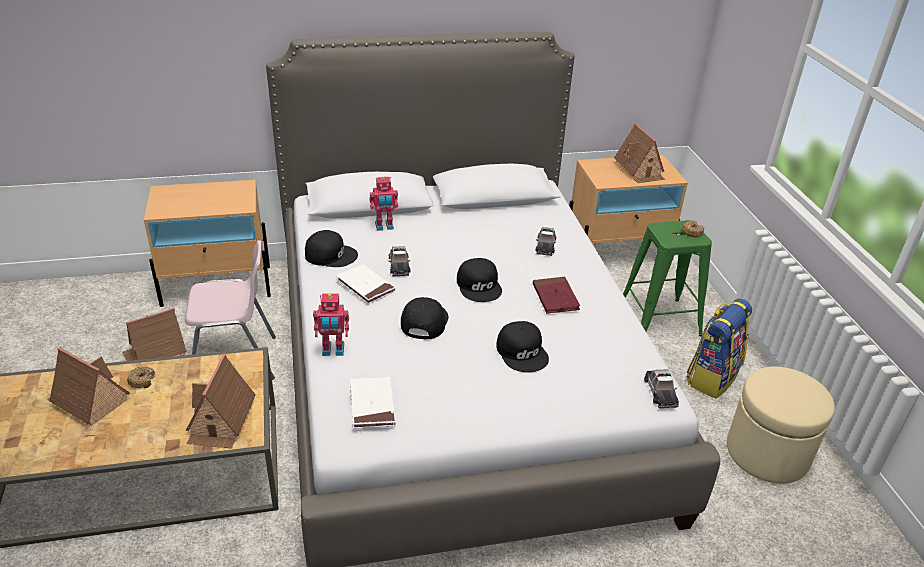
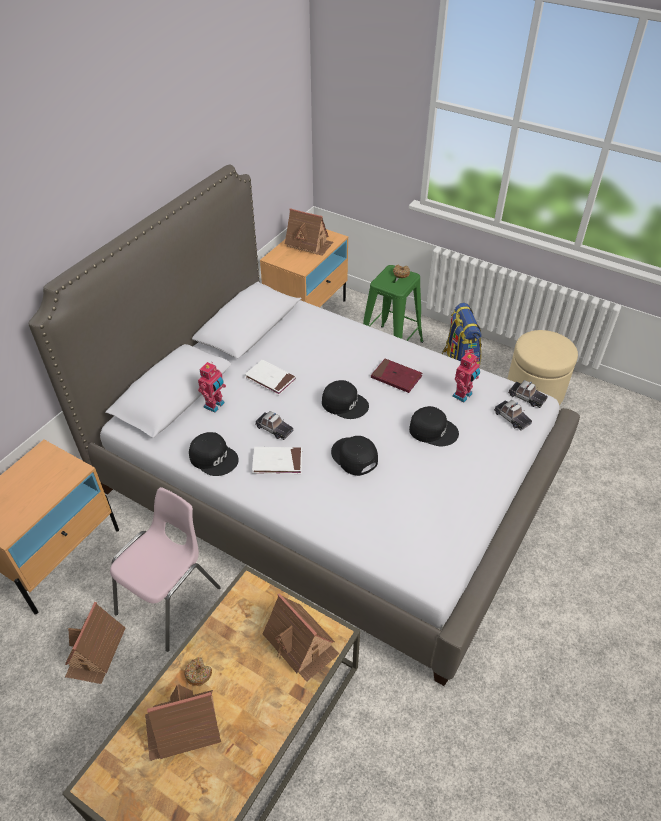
camera: 45 degrees left, 10 degrees up
(331, 255) = (214, 457): black cap -> black cap turned 75 degrees clockwise
(333, 350) = (332, 526): toy robot -> toy robot (463, 395)
(372, 405) = (414, 540): white book -> white book (270, 379)
(545, 246) = (337, 343): toy car -> toy car (512, 418)

